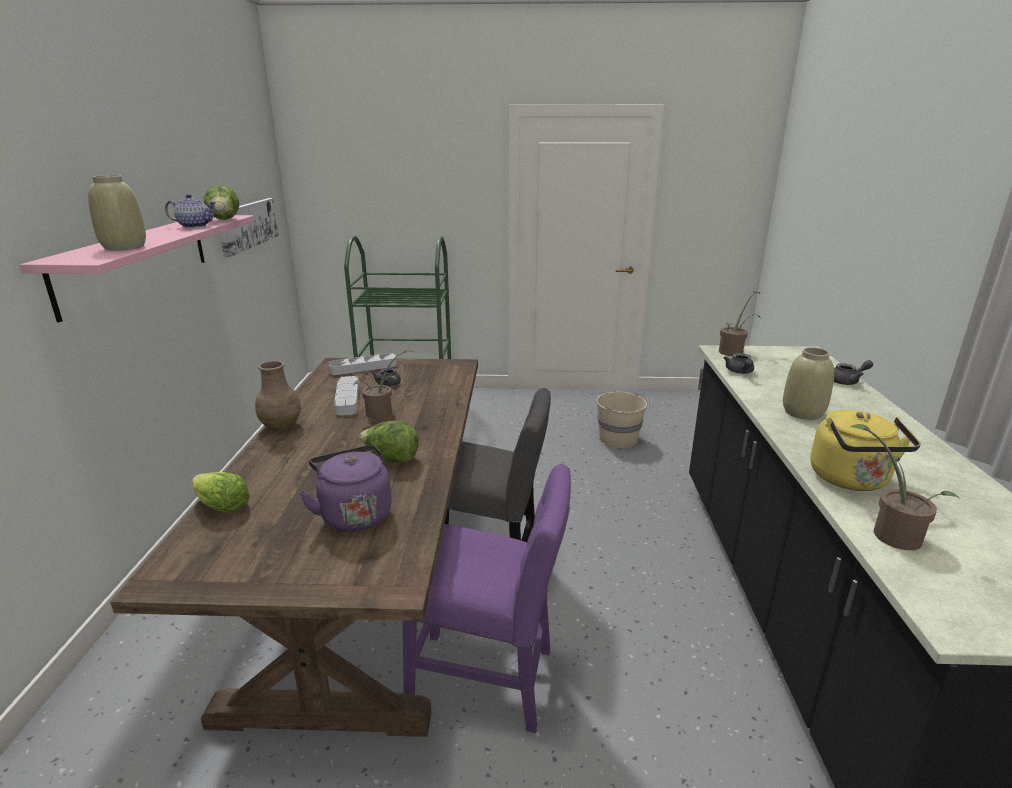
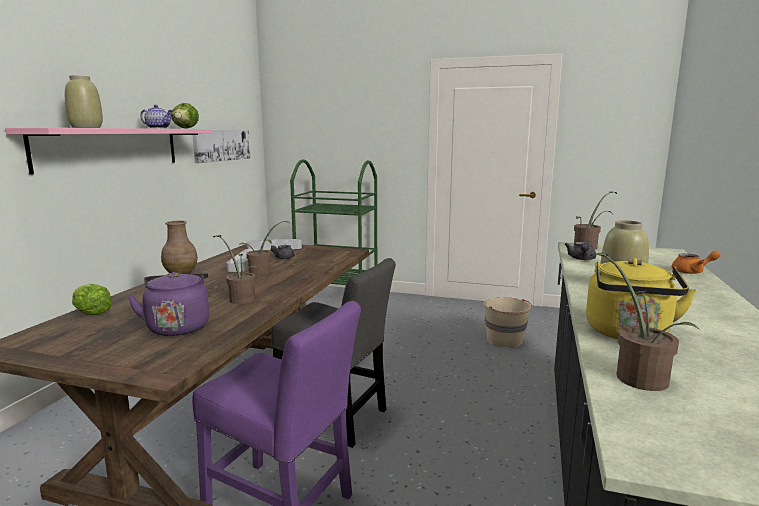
camera: 15 degrees right, 10 degrees down
(391, 459) = (240, 298): lettuce -> potted plant
(847, 381) = (692, 272): grey teapot -> orange teapot

